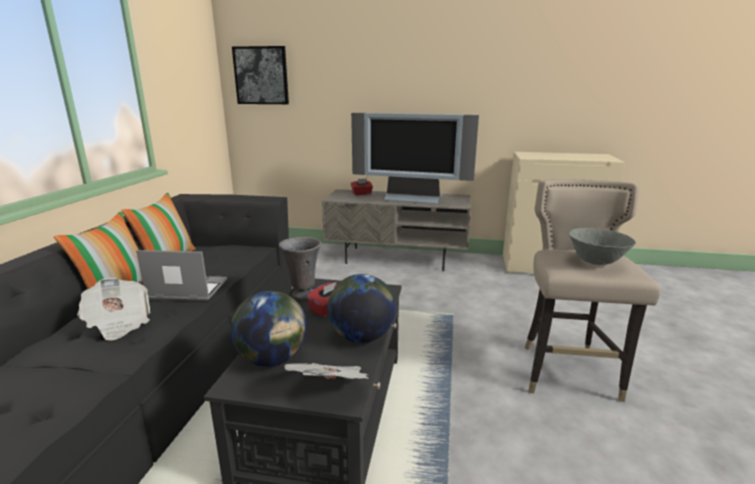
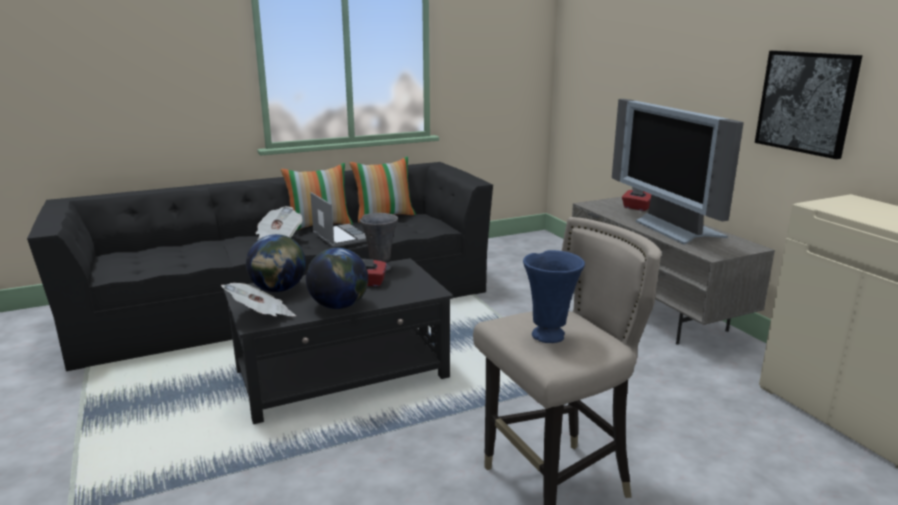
camera: 55 degrees right, 0 degrees up
(261, 75) = (585, 43): picture -> picture (806, 102)
(595, 263) = (549, 335): grey bowl -> blue vase

